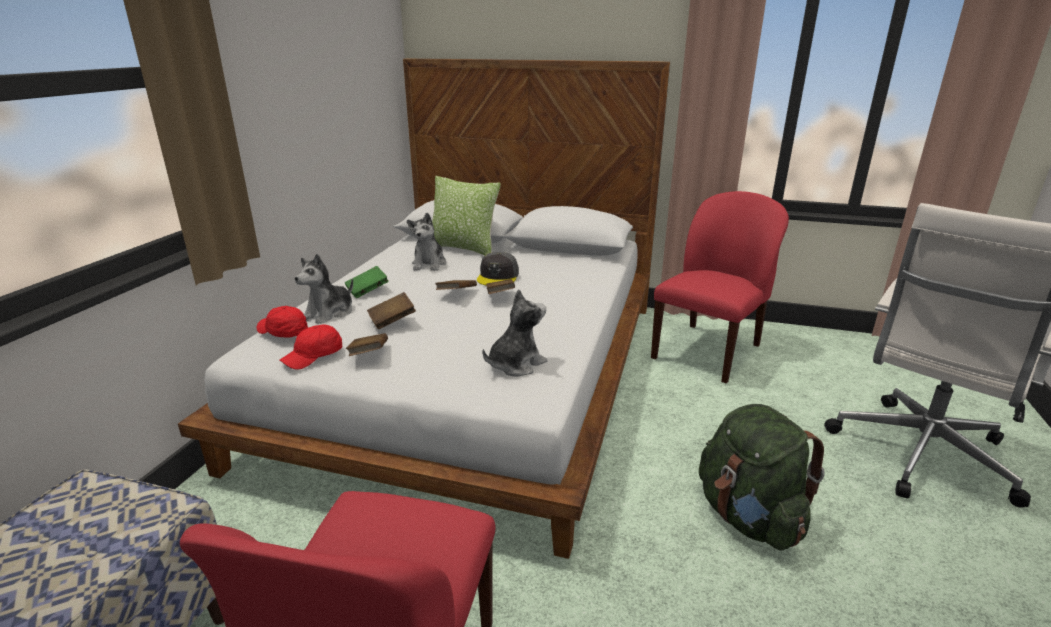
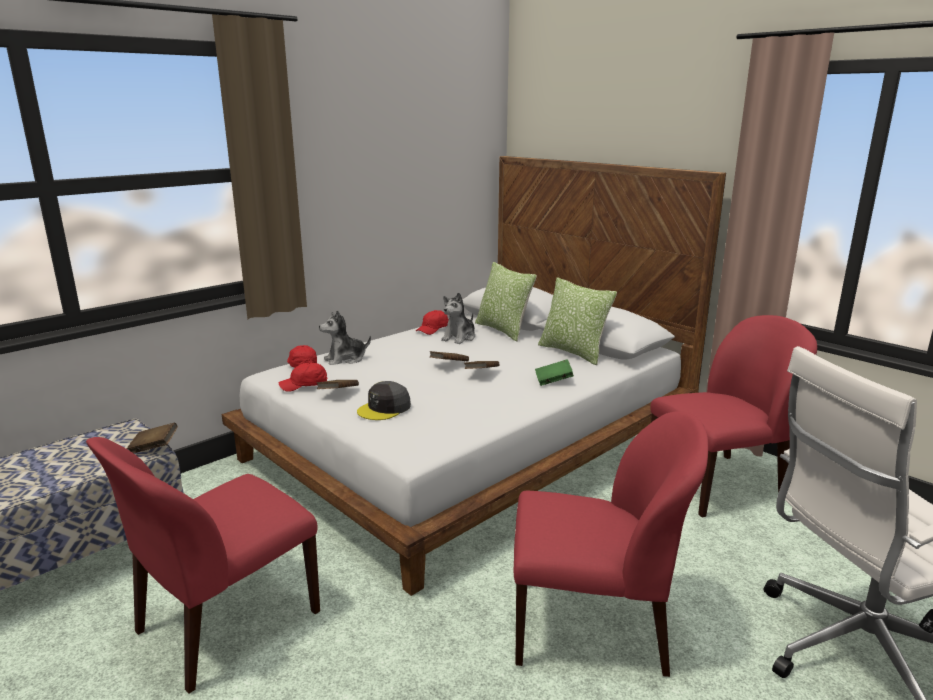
camera: 30 degrees right, 5 degrees down
(367, 291) = (389, 349): green book -> green book (553, 381)
(390, 260) = (433, 329): none -> red cap
(392, 320) = (378, 373): brown book -> brown book (154, 448)
(498, 277) = (499, 358): grey cap -> grey cap (384, 408)
(515, 364) = (429, 425): plush toy -> none
(555, 257) = (573, 352): none -> pillow
(748, 517) = (592, 628): green backpack -> red chair

